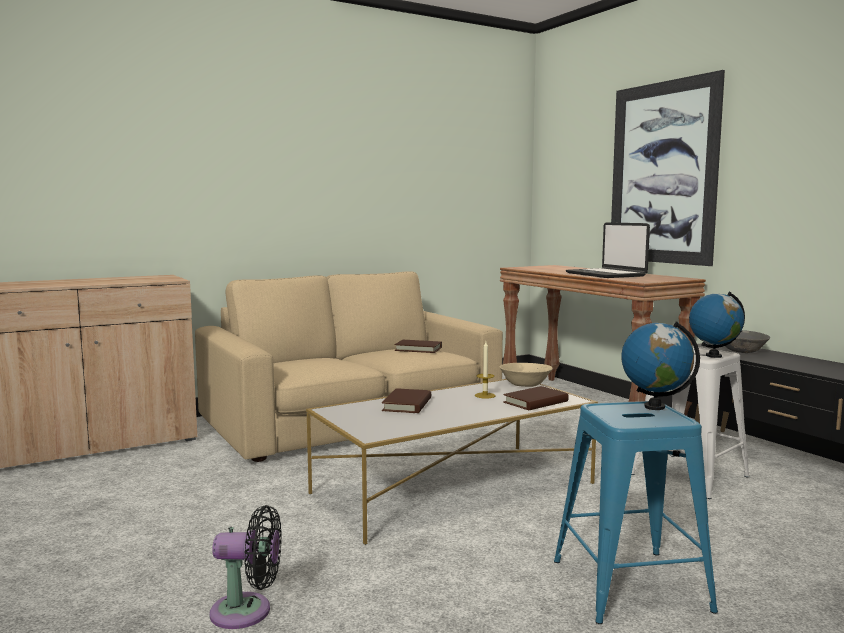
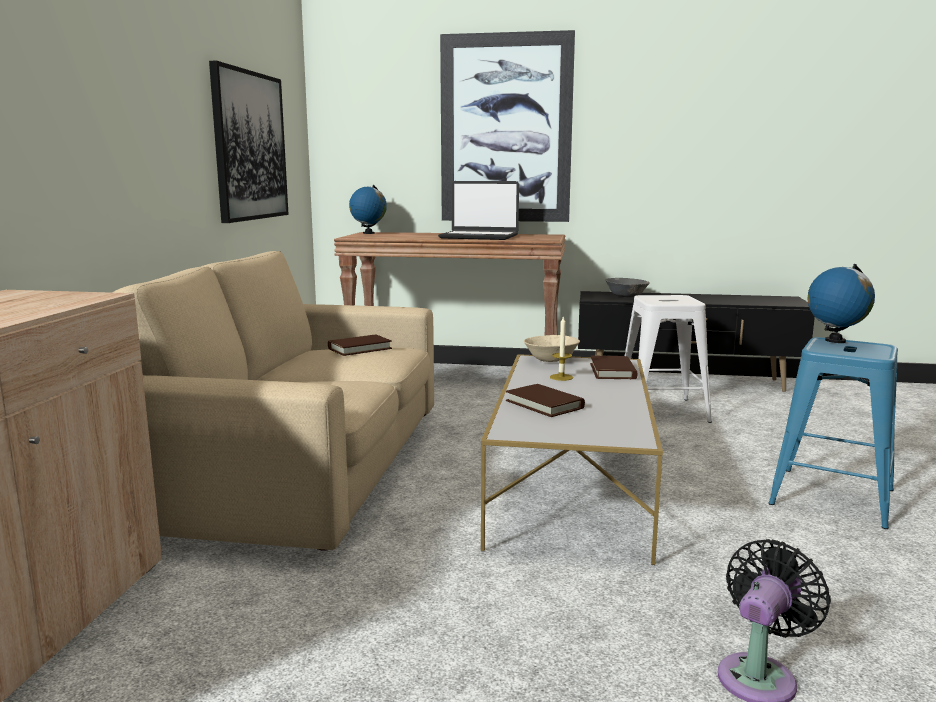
camera: 50 degrees left, 5 degrees up
(436, 195) = (249, 146): none -> picture
(713, 356) = (687, 299): globe -> globe (368, 233)

